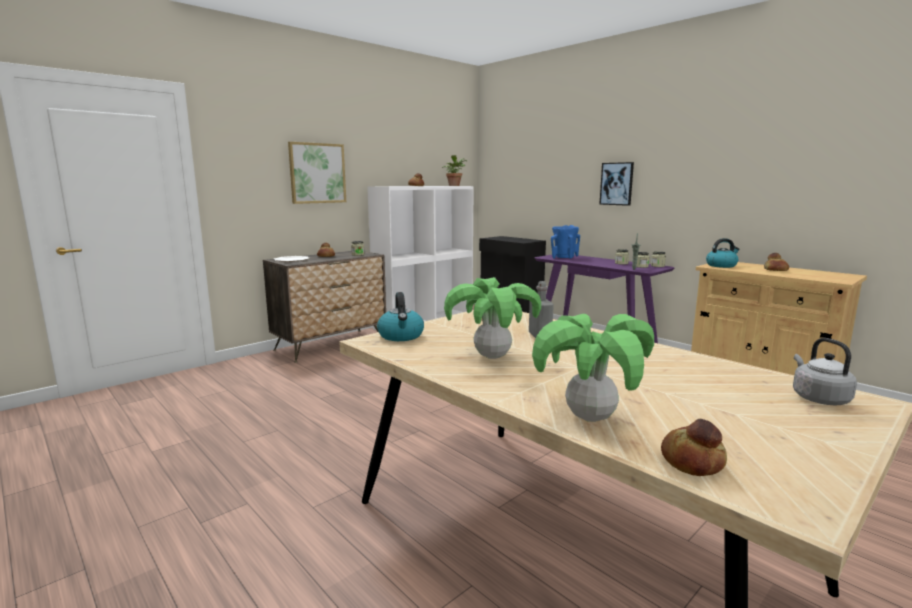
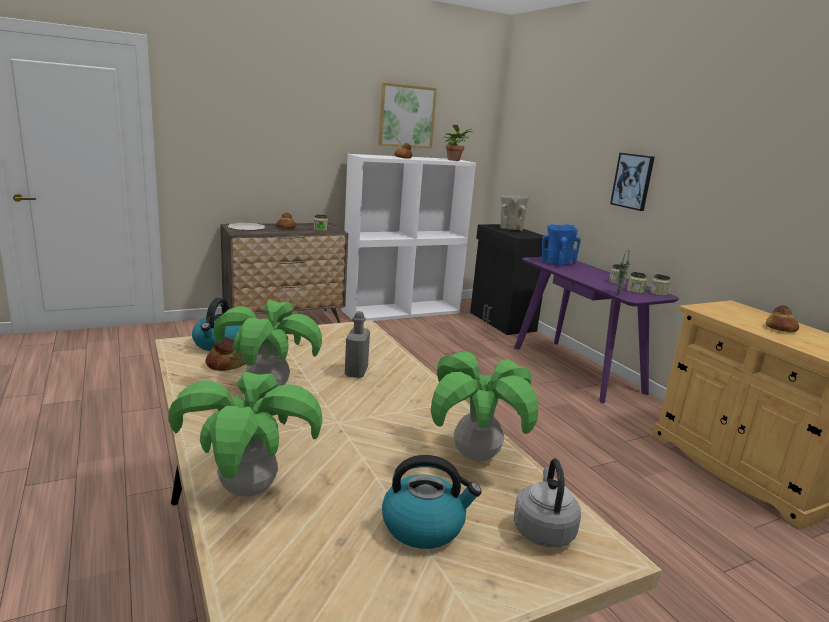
camera: 15 degrees right, 5 degrees up
(317, 173) = (289, 135): picture -> picture (406, 116)
(508, 238) = (510, 229): none -> beige vase
(693, 461) = (266, 573): bread -> bread (227, 364)
(707, 368) = (476, 456): none -> potted plant
(721, 265) = (716, 309): kettle -> kettle (424, 526)

